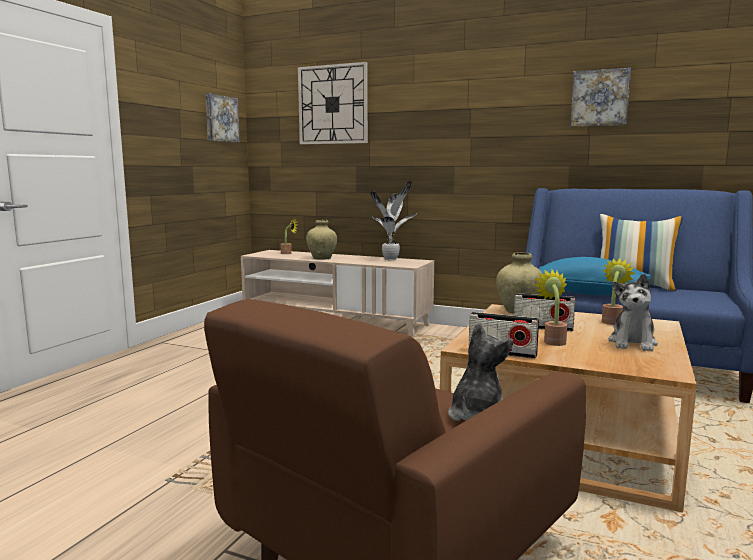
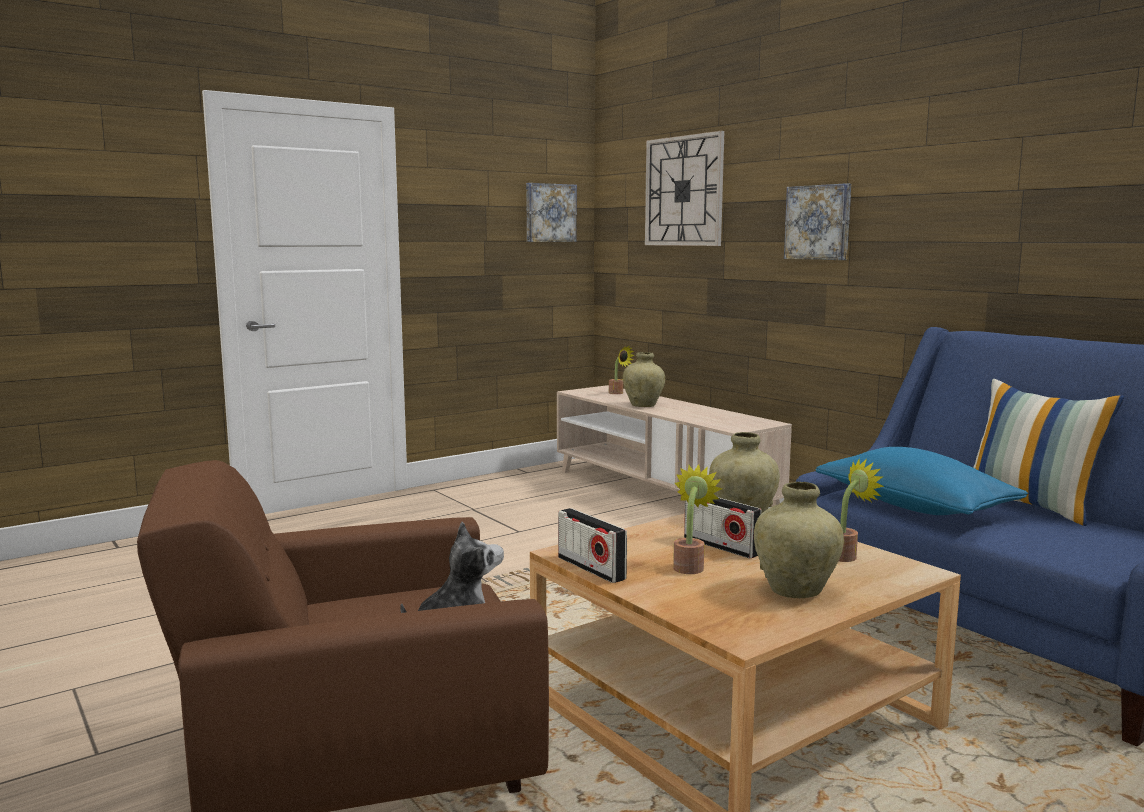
camera: 30 degrees right, 0 degrees up
(391, 259) = (732, 416): potted plant -> none
(600, 98) = (1037, 181): picture -> picture (819, 222)
(633, 343) = (795, 591): plush toy -> beige vase

